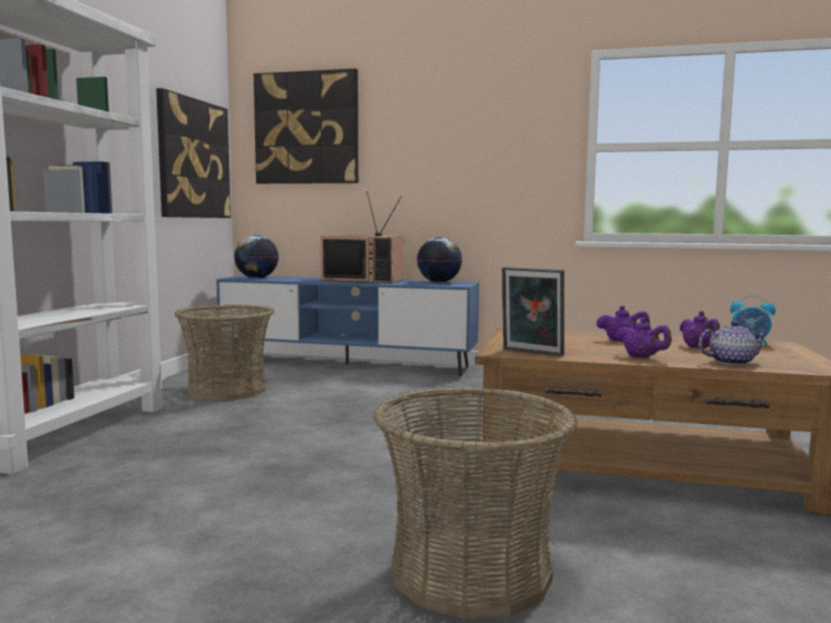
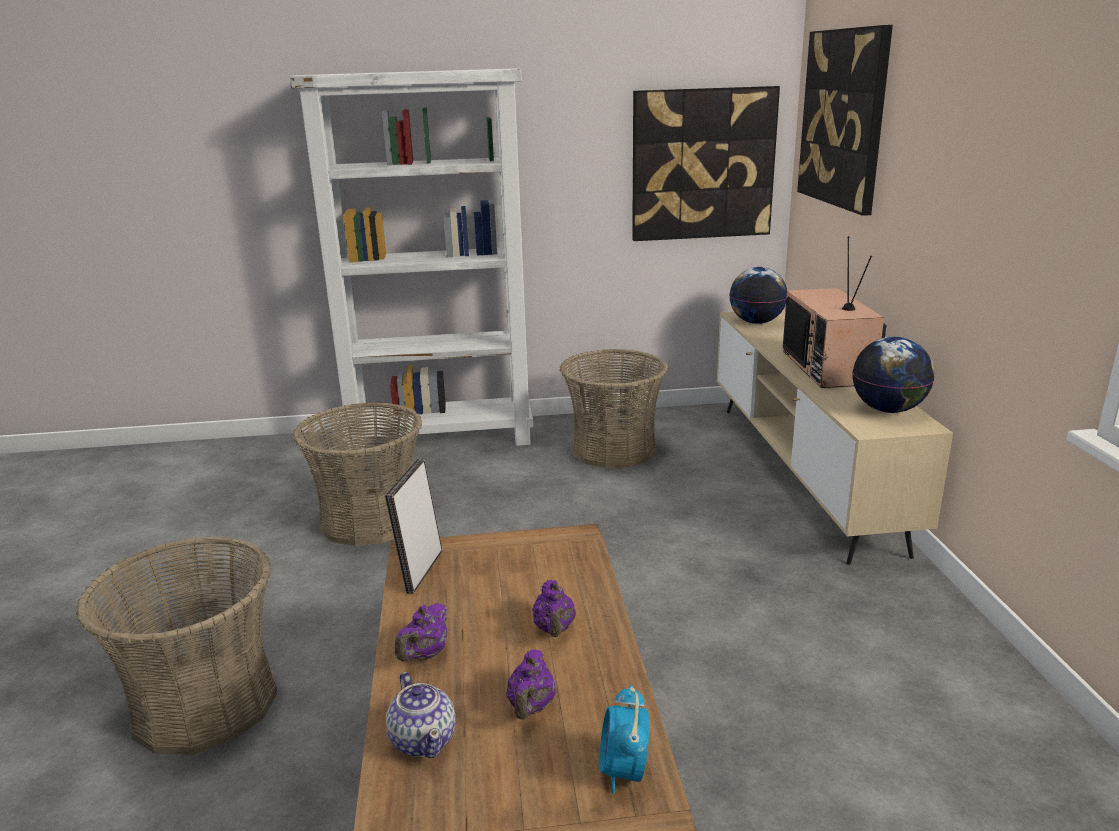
camera: 70 degrees right, 15 degrees up
(194, 476) = (370, 519): none -> basket
(347, 364) = (801, 472): blue tv stand -> beige tv stand
(699, 348) = (531, 707): purple teapot -> purple teapot turned 45 degrees counterclockwise

